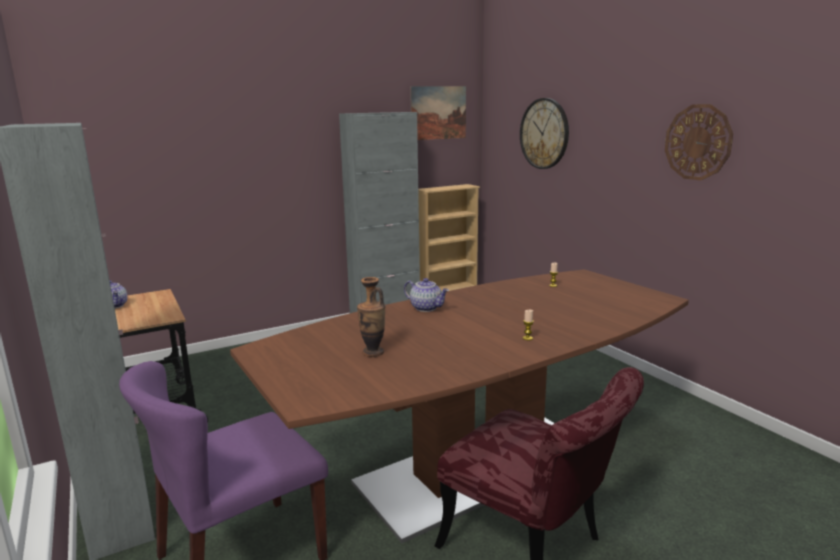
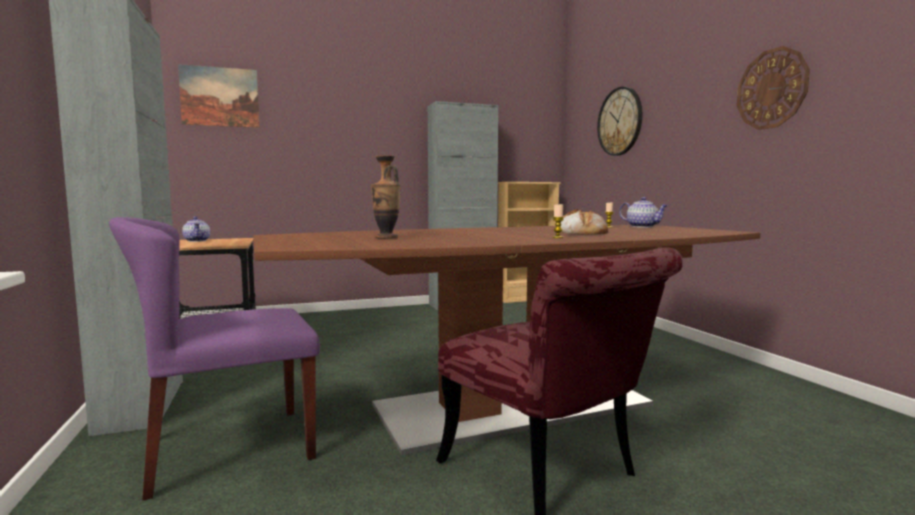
camera: 10 degrees right, 10 degrees down
(426, 308) = (466, 229): teapot -> teapot (642, 227)
(438, 113) = (522, 114): picture -> picture (220, 97)
(538, 314) = (580, 232): none -> bread

